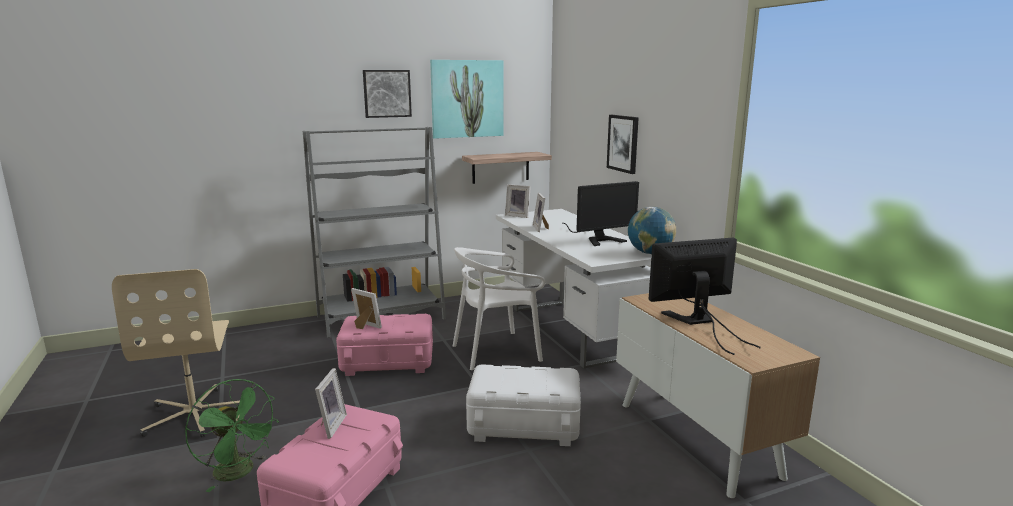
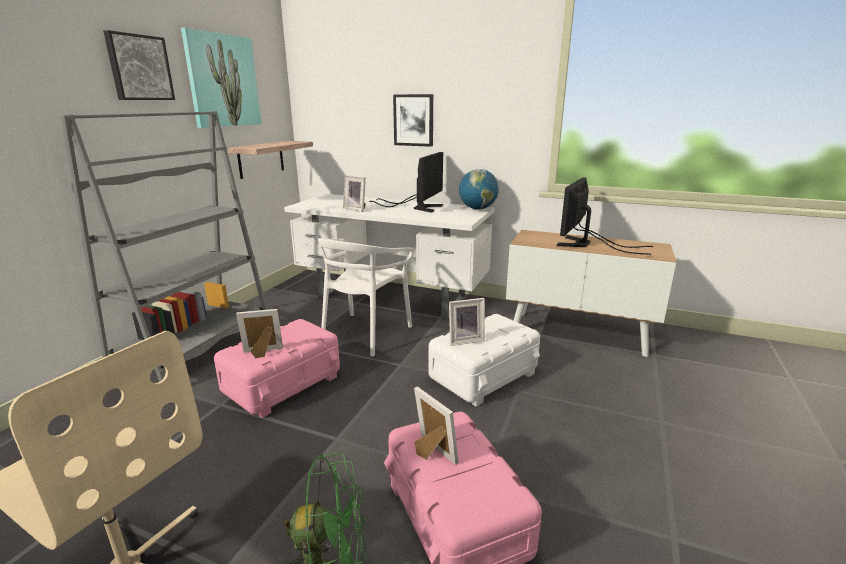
camera: 45 degrees left, 5 degrees up
(518, 215) = (308, 204): picture frame -> picture frame (465, 340)

